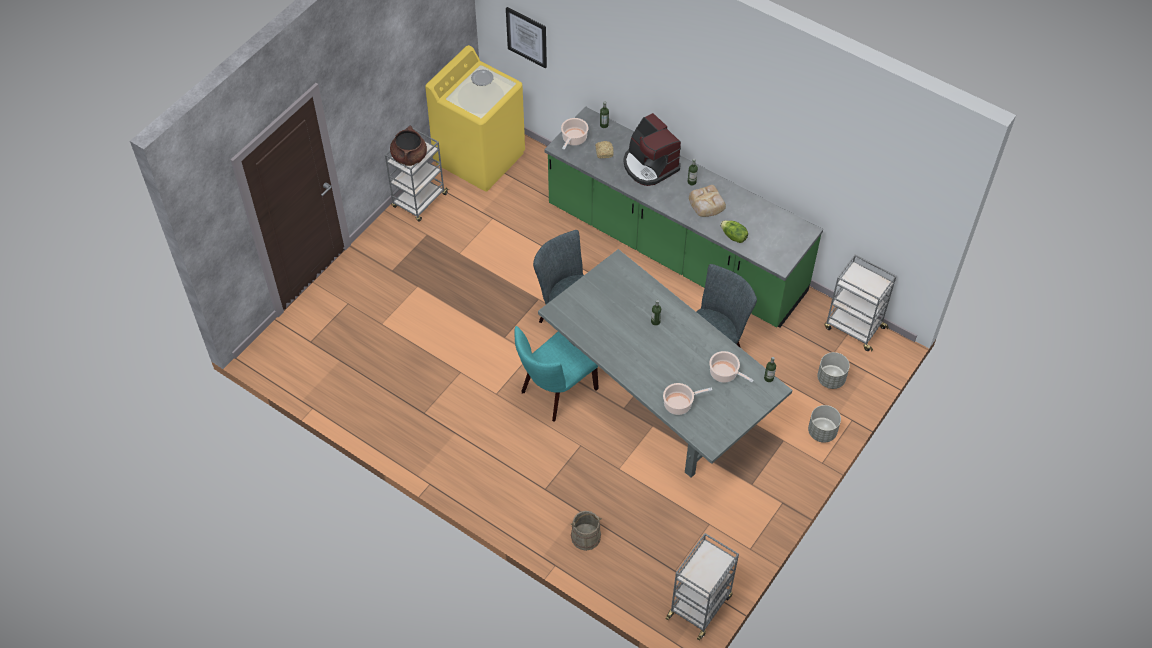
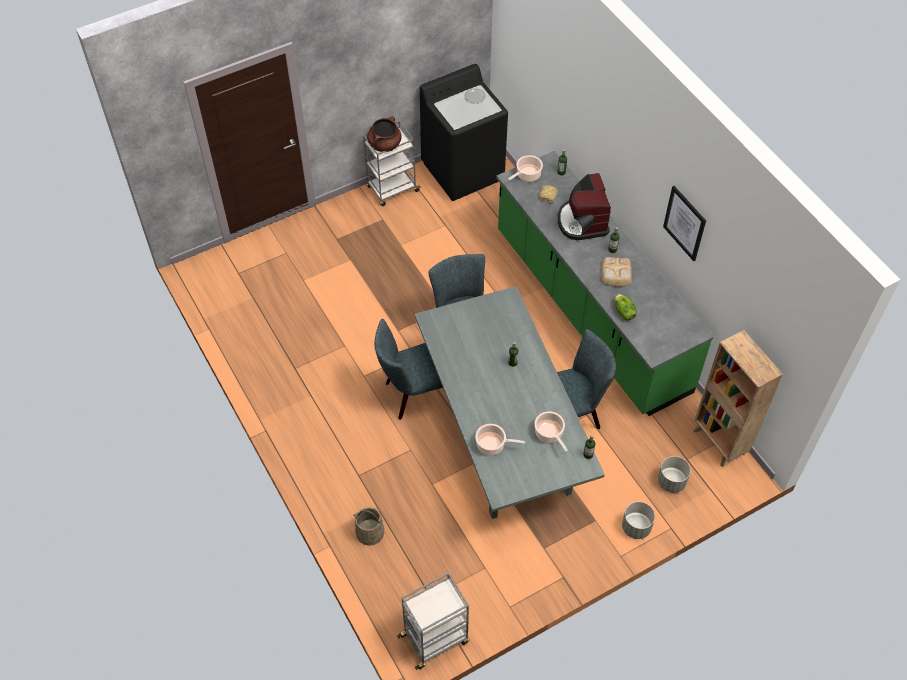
camera: 25 degrees right, 0 degrees up
(480, 157) = (463, 170): yellow washing machine -> black washing machine
(527, 37) = (522, 70): picture -> picture (685, 223)
(555, 392) = (414, 394): turquoise chair -> grey chair
(853, 327) = (719, 443): grey cart -> brown bookcase

